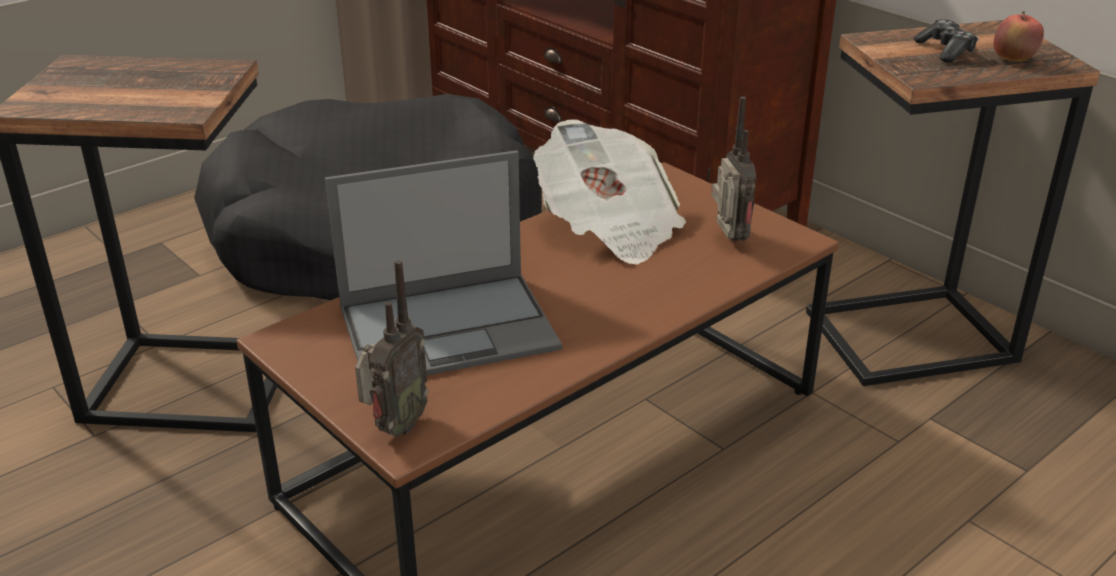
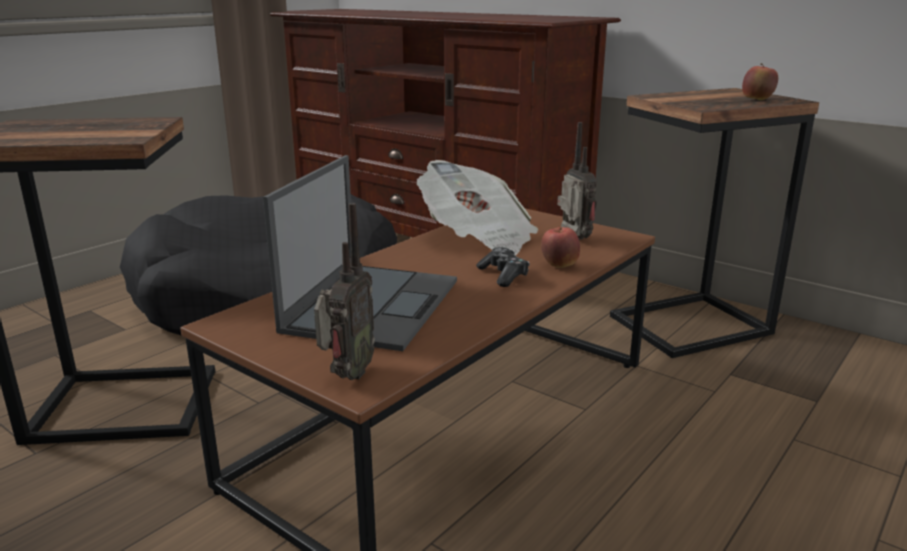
camera: 10 degrees left, 10 degrees down
(450, 327) = (373, 304): laptop -> laptop turned 45 degrees counterclockwise
(691, 284) = (559, 265): none -> apple
(945, 51) = (707, 98): game controller -> game controller (503, 275)

